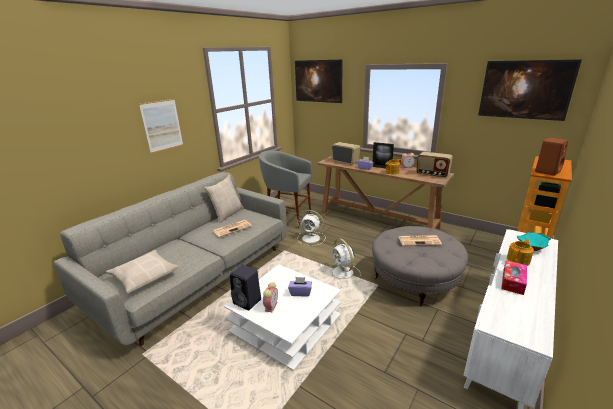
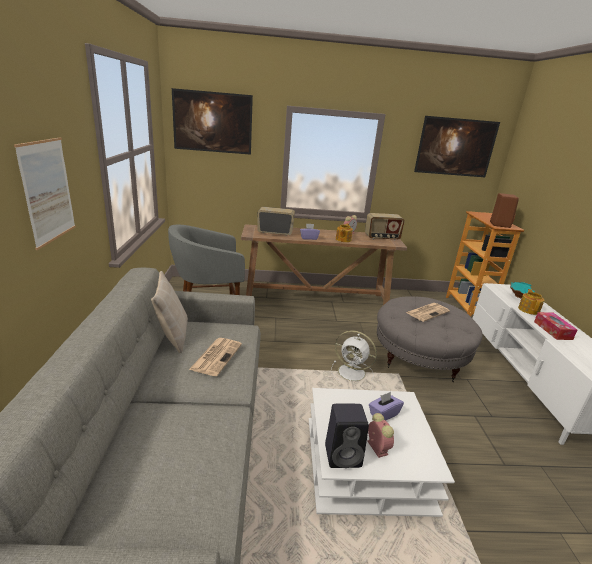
camera: 40 degrees left, 0 degrees up
(144, 276) = (173, 494): beige pillow -> none
(312, 238) = (271, 341): white fan -> none
(382, 167) = (324, 235): picture frame -> none

